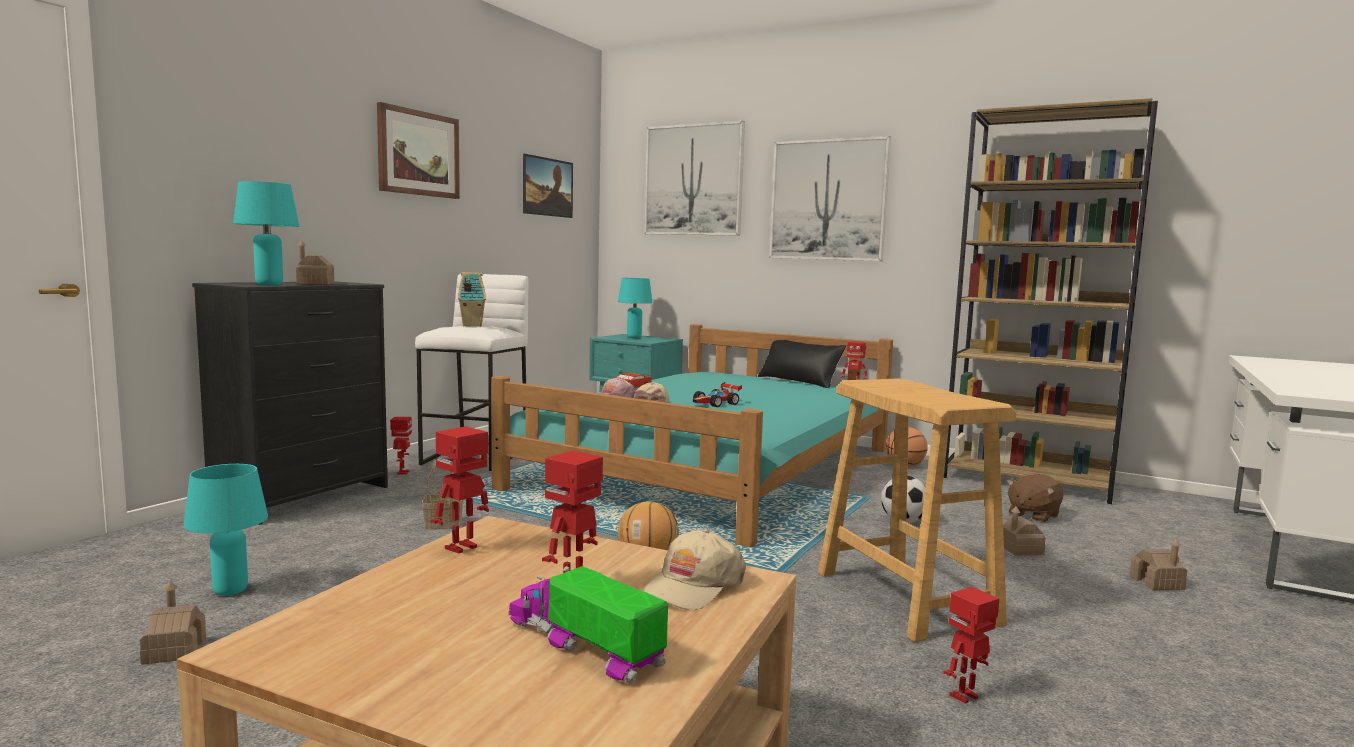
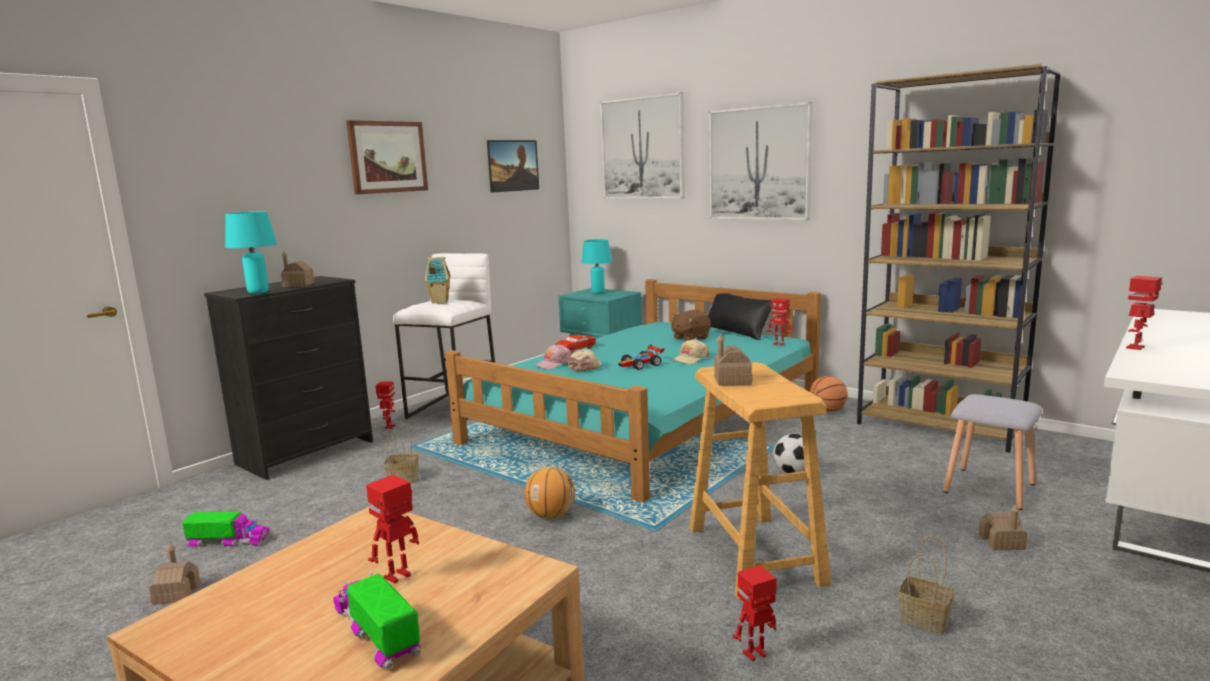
camera: 10 degrees right, 5 degrees up
(230, 590) = (228, 541): turquoise table lamp -> toy truck
(462, 548) = (340, 536): toy robot -> toy robot (1136, 348)
(693, 586) = (489, 577): beige cap -> beige cap (690, 359)
(1020, 549) = (888, 505): toy house -> toy house (732, 380)
(1032, 515) = (922, 466): brown plush toy -> brown plush toy (690, 338)
(1111, 534) = (988, 487): none -> grey stool
(1124, 656) = (922, 619): none -> basket

